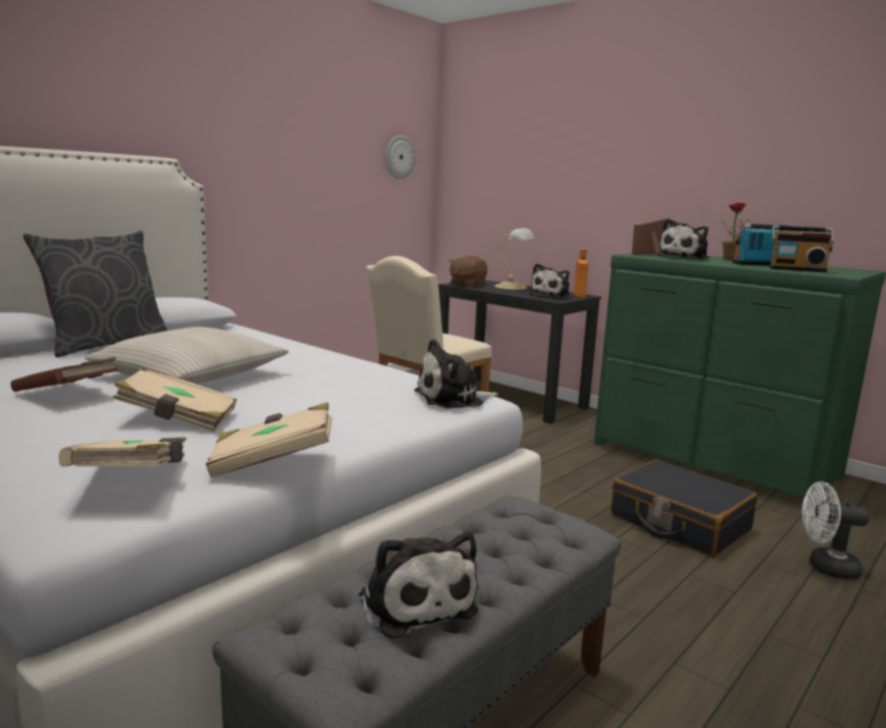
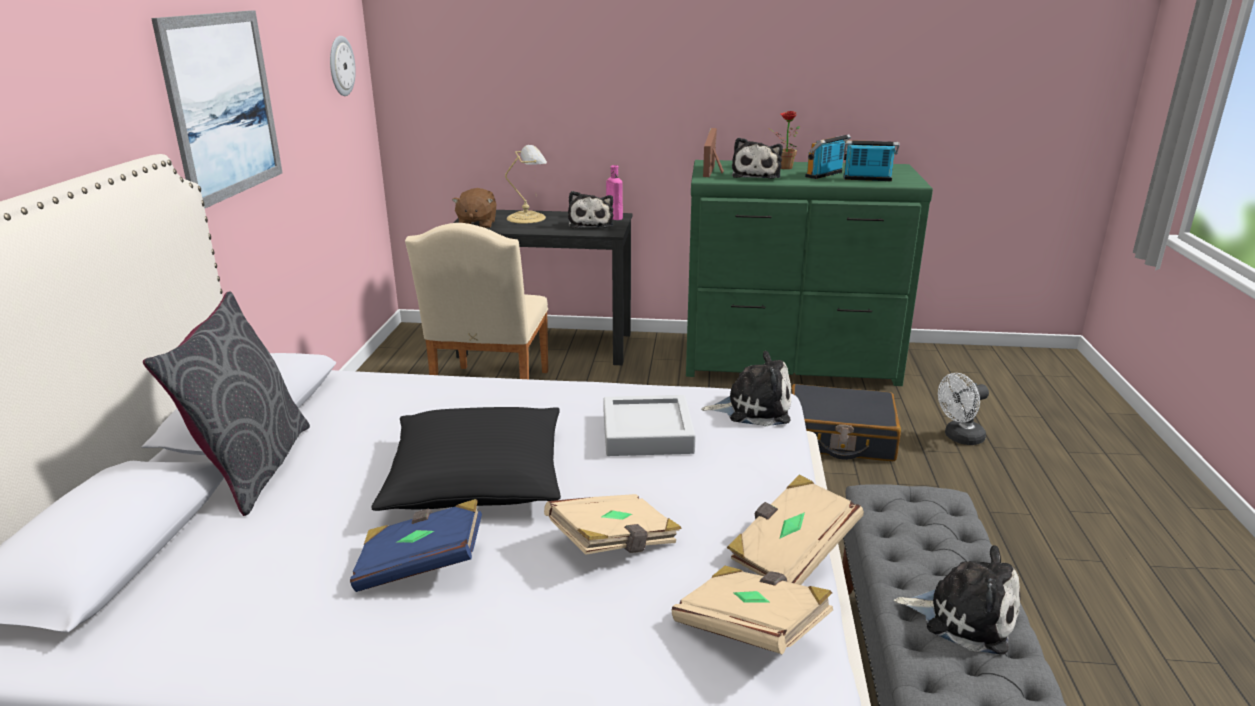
camera: 35 degrees left, 10 degrees up
(68, 394) = (421, 565): brown book -> blue book
(190, 376) = (476, 478): beige pillow -> black pillow
(260, 151) = (223, 106): none -> picture
(341, 388) = (647, 433): none -> grey tray
(453, 399) = (753, 408): plush toy -> plush toy turned 120 degrees counterclockwise
(579, 295) = (613, 217): orange bottle -> pink bottle
(797, 269) = (867, 179): radio -> radio turned 150 degrees counterclockwise

